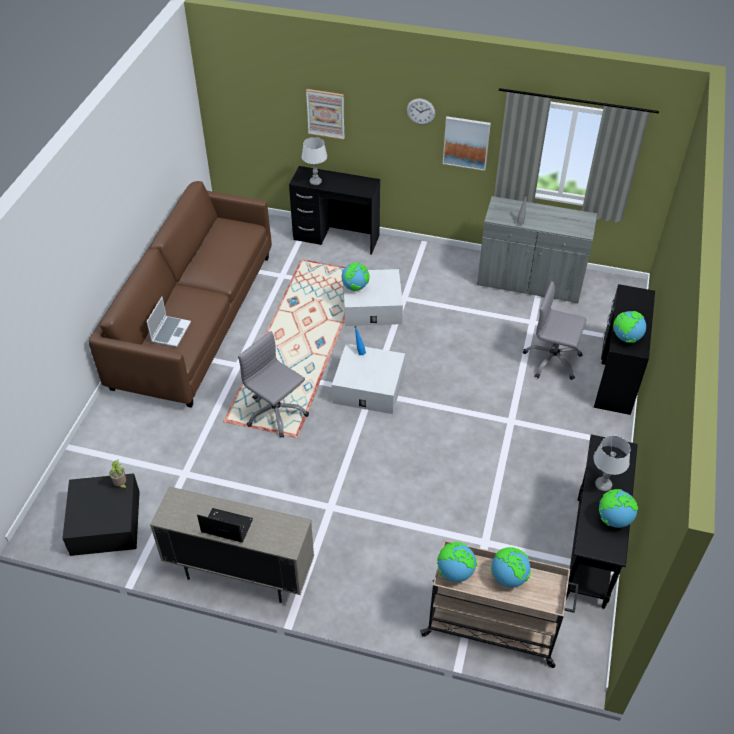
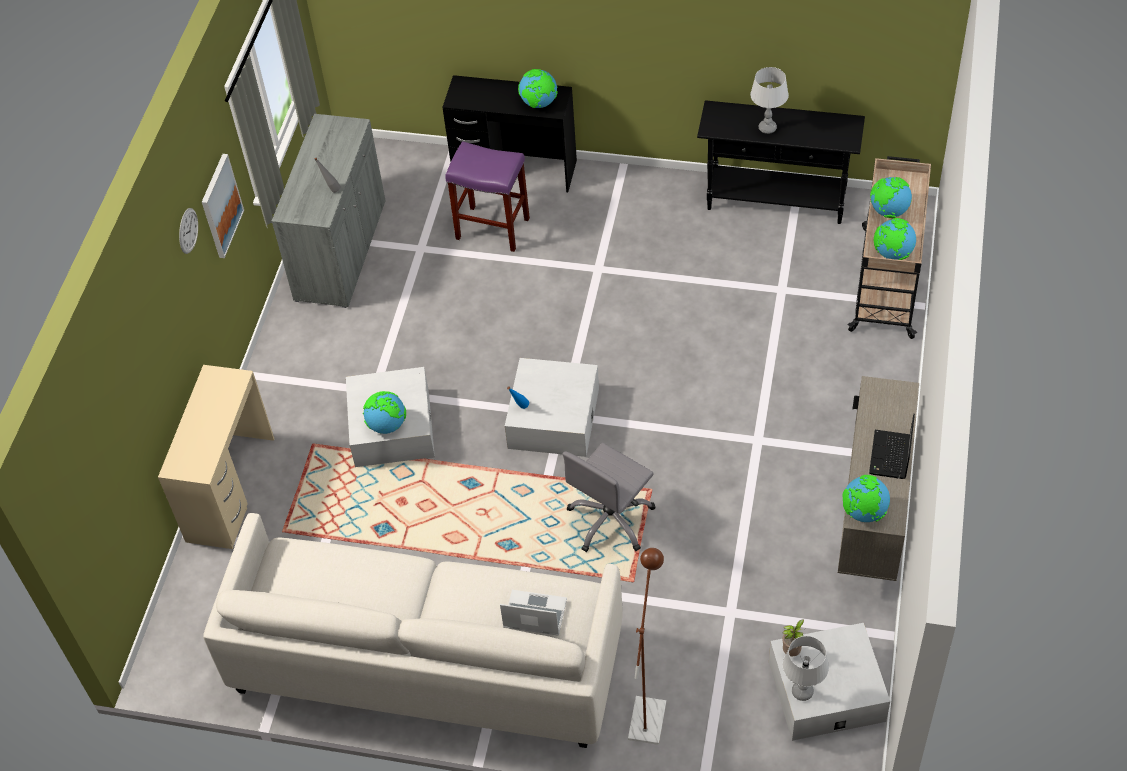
camera: 90 degrees left, 5 degrees up
(105, 522) = (826, 691): black storage box -> white storage box
(124, 422) = (648, 711): none -> brown floor lamp
(194, 319) = (426, 660): brown sofa -> white sofa
(315, 182) = (206, 448): grey table lamp -> grey table lamp (802, 692)
(325, 113) = (143, 371): picture -> none
(336, 237) = (230, 489): black desk -> beige desk
(552, 360) = (491, 229): grey office chair -> purple stool
(613, 519) = (810, 122): globe -> globe (864, 512)

